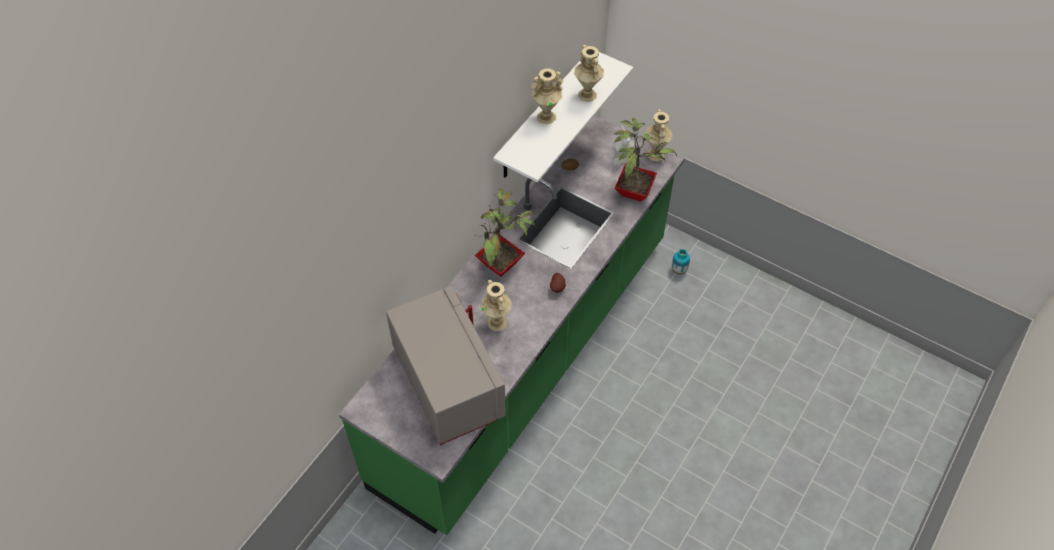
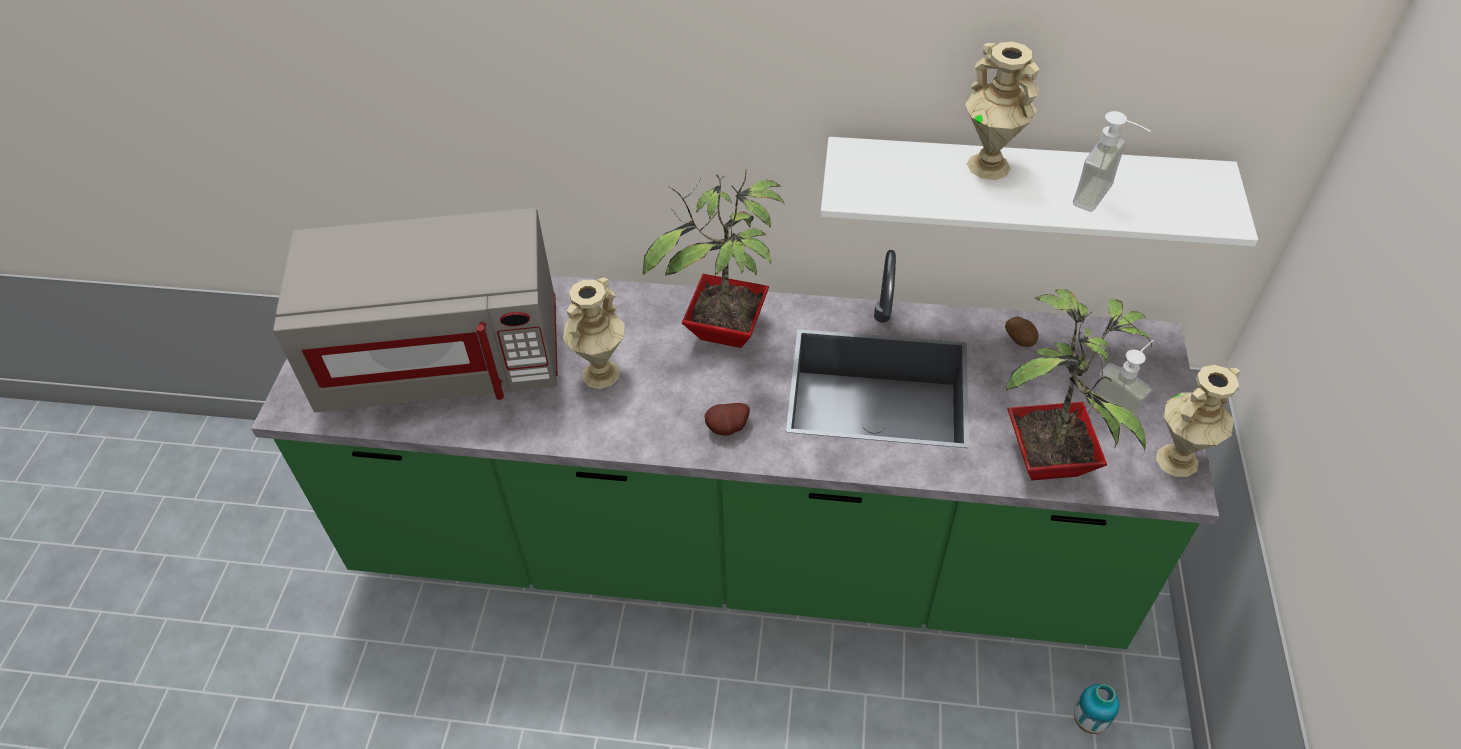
camera: 65 degrees right, 5 degrees down
(447, 383) = (444, 358): grey microwave -> grey microwave turned 45 degrees clockwise
(587, 95) = (1103, 199): beige vase -> soap dispenser

